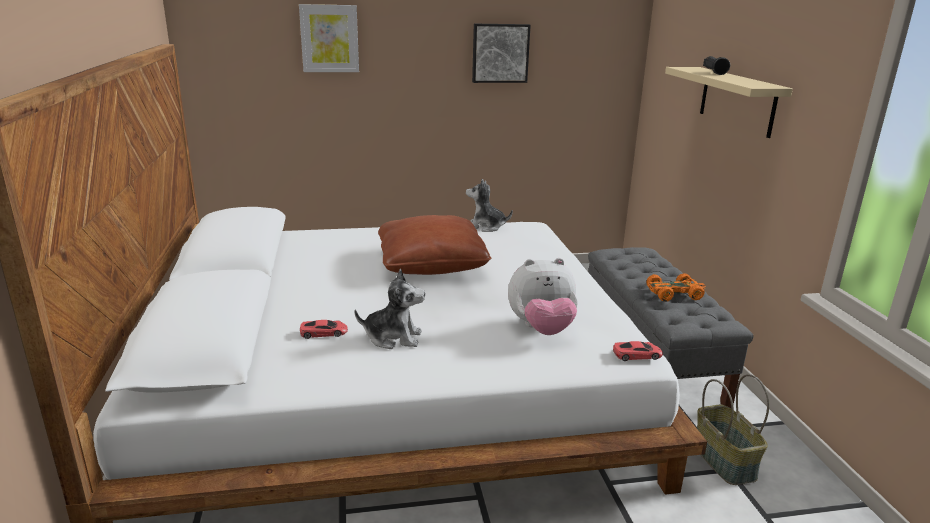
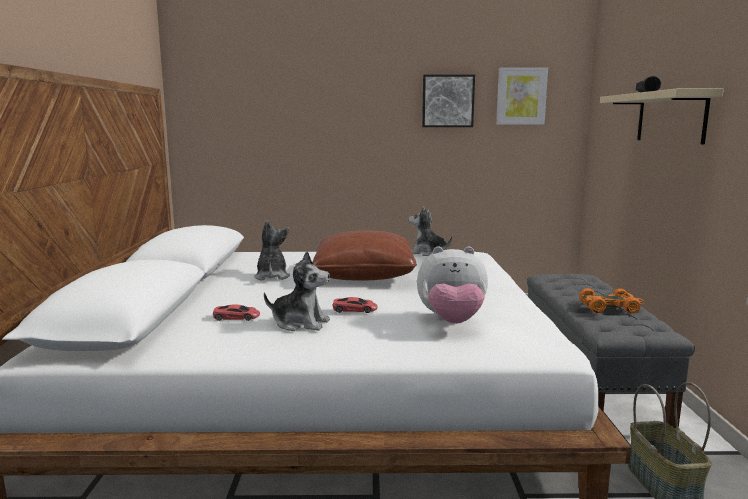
camera: 10 degrees right, 10 degrees down
(329, 38) = (296, 89): picture -> picture (521, 96)
(334, 270) = (272, 276): none -> plush toy
(637, 354) = (550, 347): red toy car -> red toy car (355, 309)

